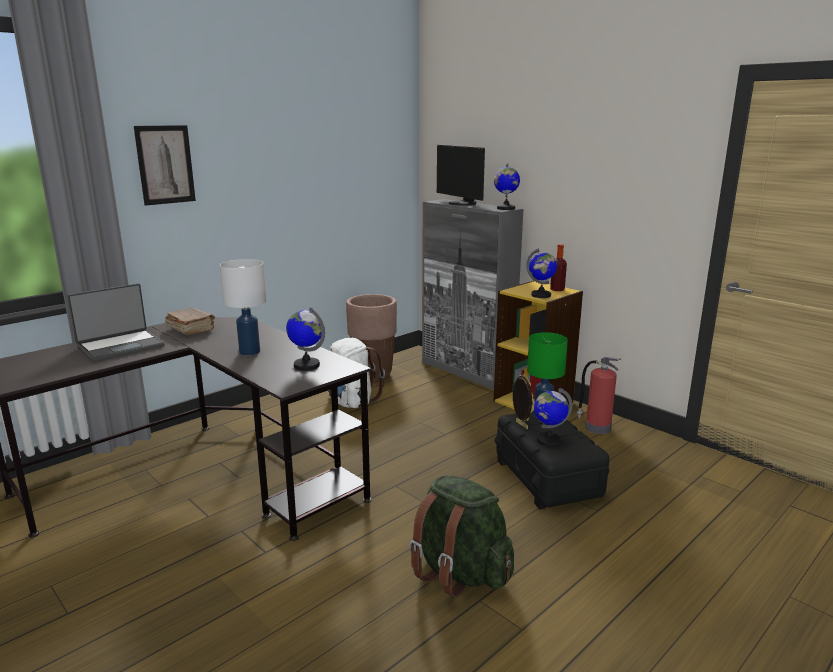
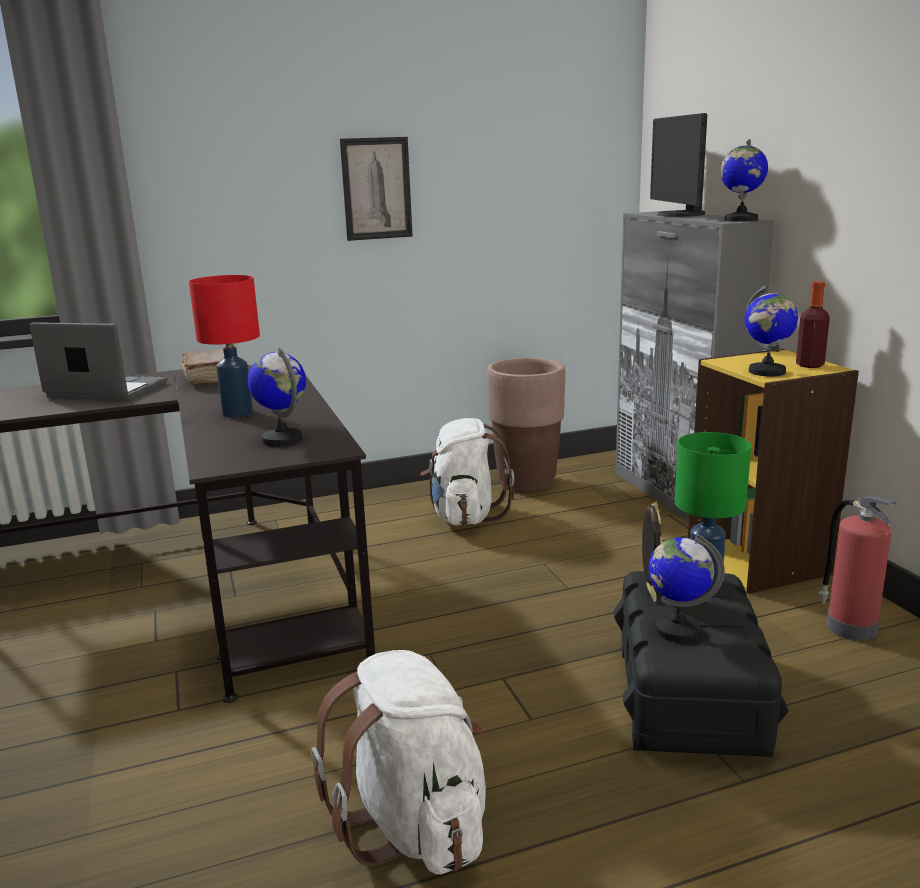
camera: 25 degrees right, 0 degrees up
(120, 346) = (105, 391): laptop -> laptop turned 150 degrees counterclockwise
(165, 165) = (211, 149): picture -> picture (376, 189)
(249, 352) = (236, 413): white table lamp -> red table lamp
(459, 572) = (415, 824): green backpack -> white backpack

